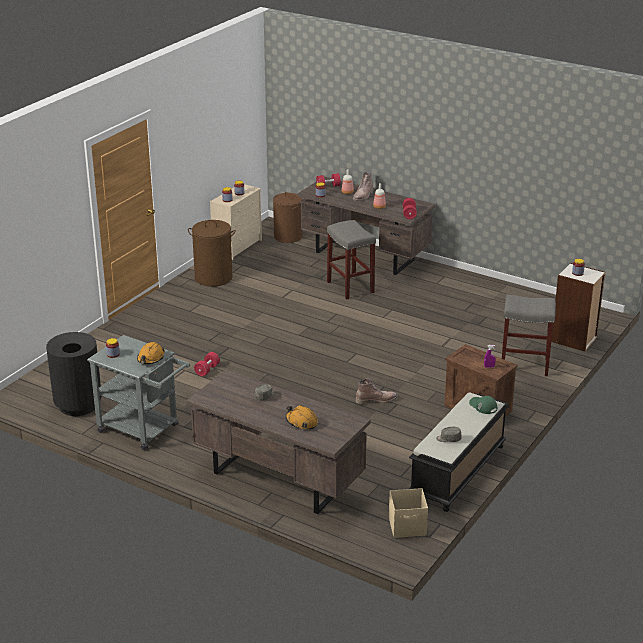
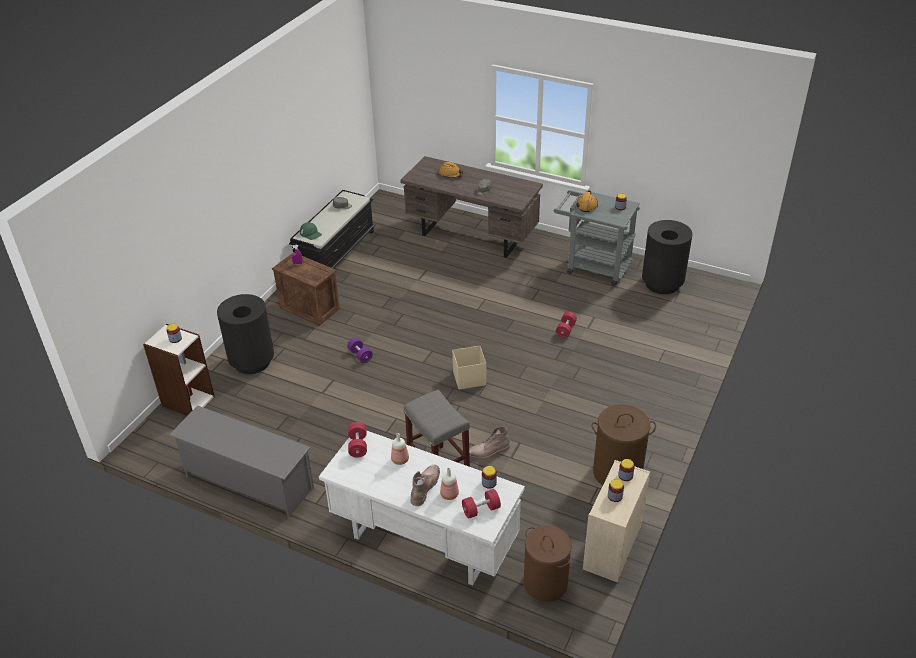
camera: 175 degrees right, 10 degrees up
(365, 256) = (423, 541): brown desk -> white desk
(376, 400) = (400, 310): brown boot -> brown boot (488, 452)
(408, 527) = (376, 213): beige storage box -> beige storage box (468, 378)
(417, 363) = (360, 355): none -> purple dumbbell
(499, 289) = (248, 482): none -> grey shoe rack
(525, 364) = (252, 362): grey stool -> black trash can

